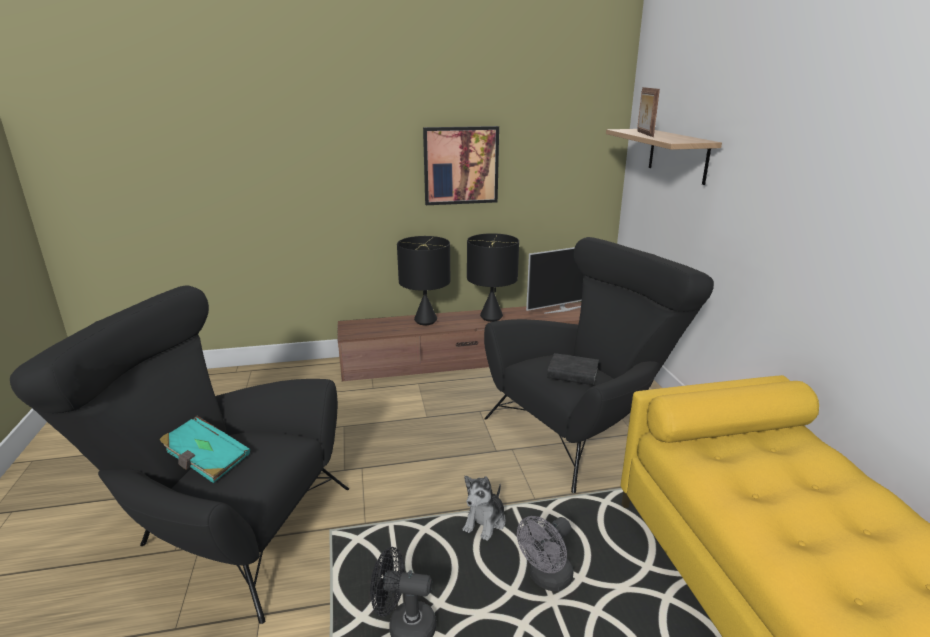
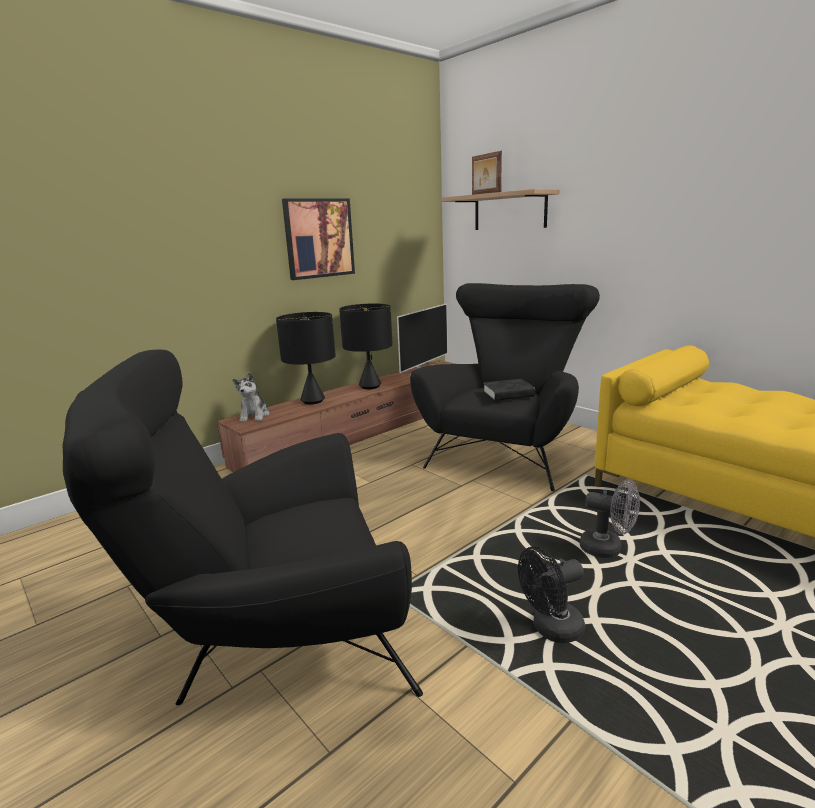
camera: 30 degrees left, 5 degrees down
(206, 461) = (271, 544): turquoise book -> none
(485, 522) = (517, 533): plush toy -> plush toy (254, 416)
(546, 579) = (608, 549): grey fan -> grey fan turned 75 degrees counterclockwise

